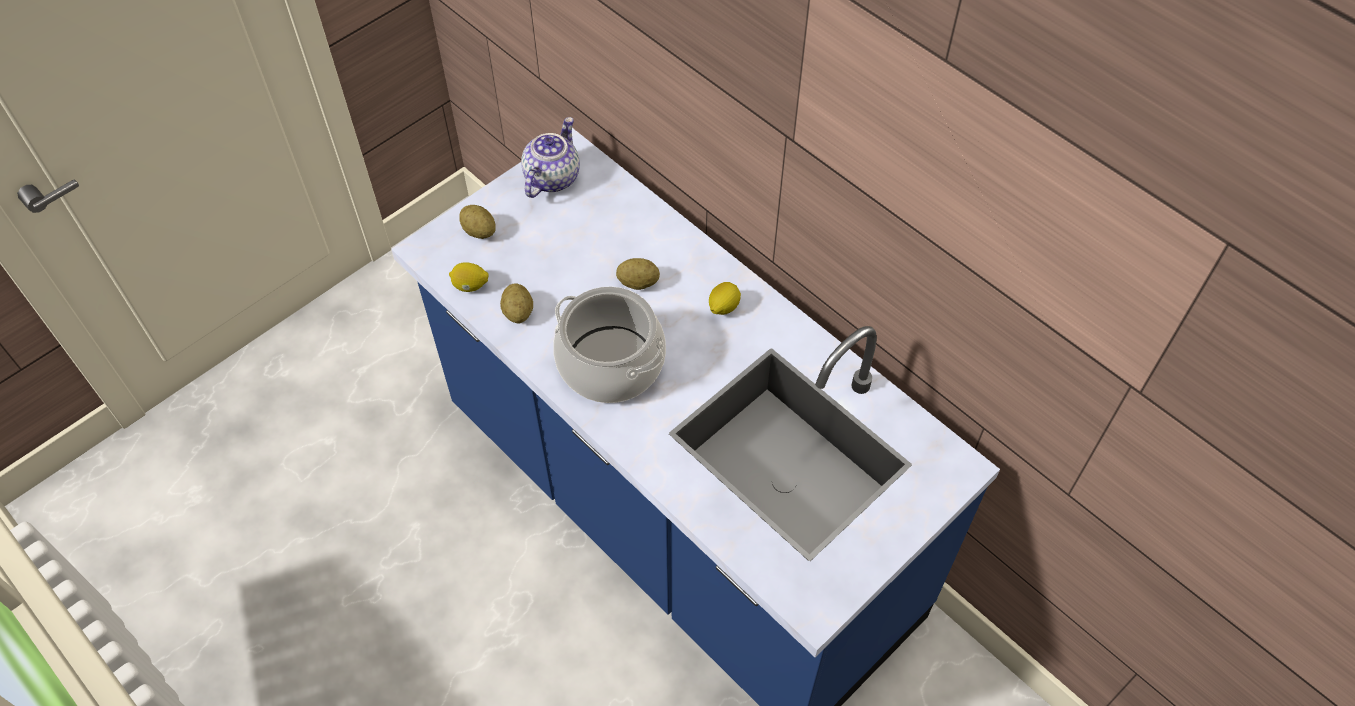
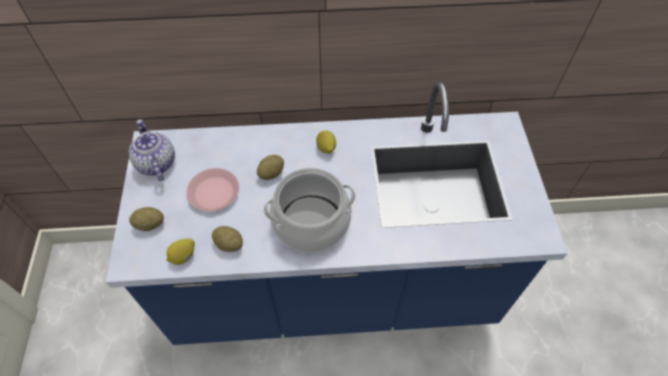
camera: 50 degrees left, 0 degrees up
(565, 252) = (214, 192): none -> pink plate

